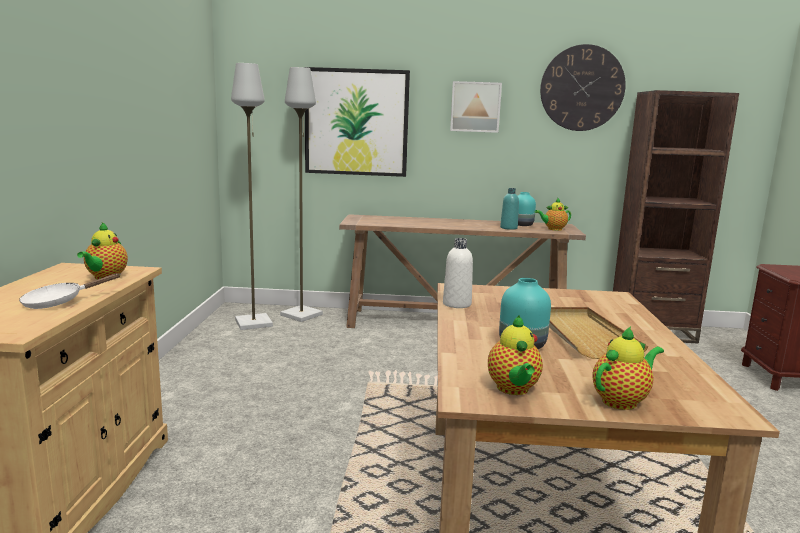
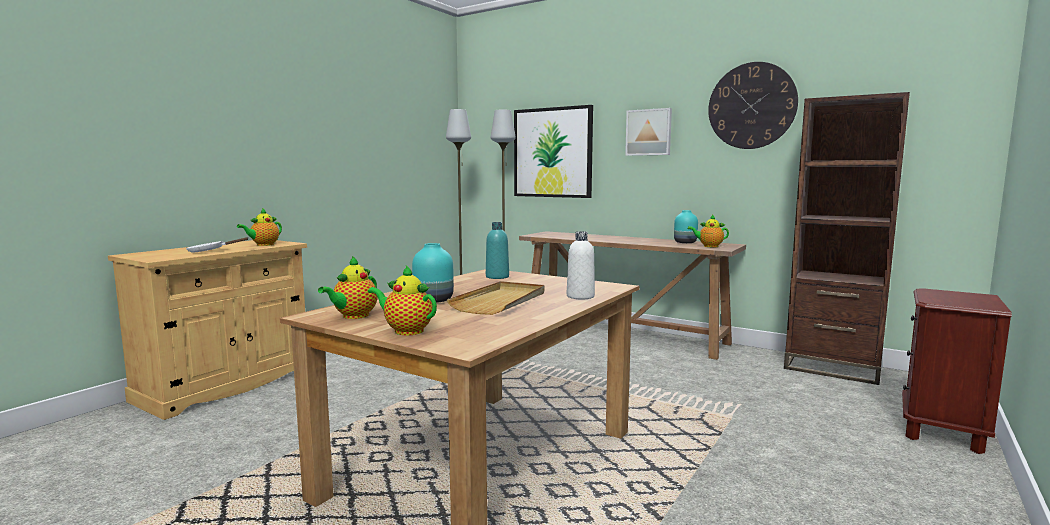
camera: 30 degrees right, 5 degrees down
(457, 304) = (461, 278): white bottle -> white bottle (580, 296)
(508, 228) = (663, 243): turquoise bottle -> turquoise bottle (497, 277)
(622, 401) = (406, 331): teapot -> teapot turned 150 degrees counterclockwise

